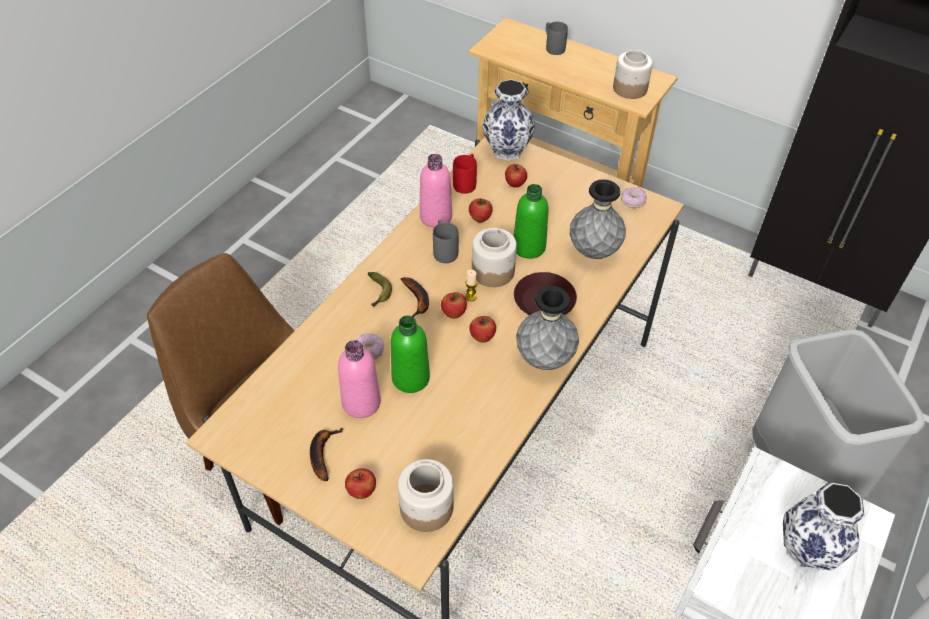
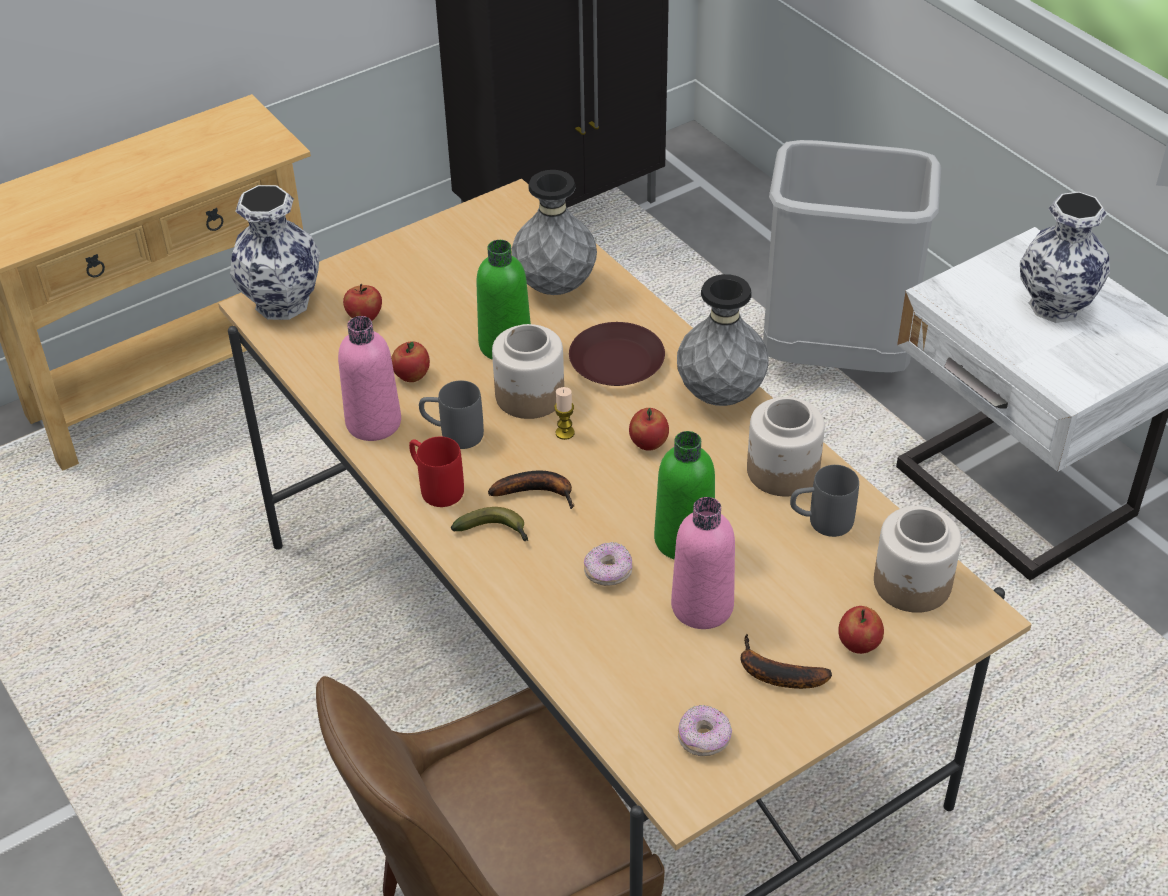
camera: 65 degrees left, 5 degrees down
(453, 313) = (587, 460): apple -> none
(466, 182) = (321, 367): red mug -> red mug (435, 487)
(553, 47) = (68, 183): grey mug -> grey mug (820, 522)
(629, 88) = (238, 144): jar -> jar (782, 471)
(632, 202) = (486, 220): donut -> donut (704, 739)

